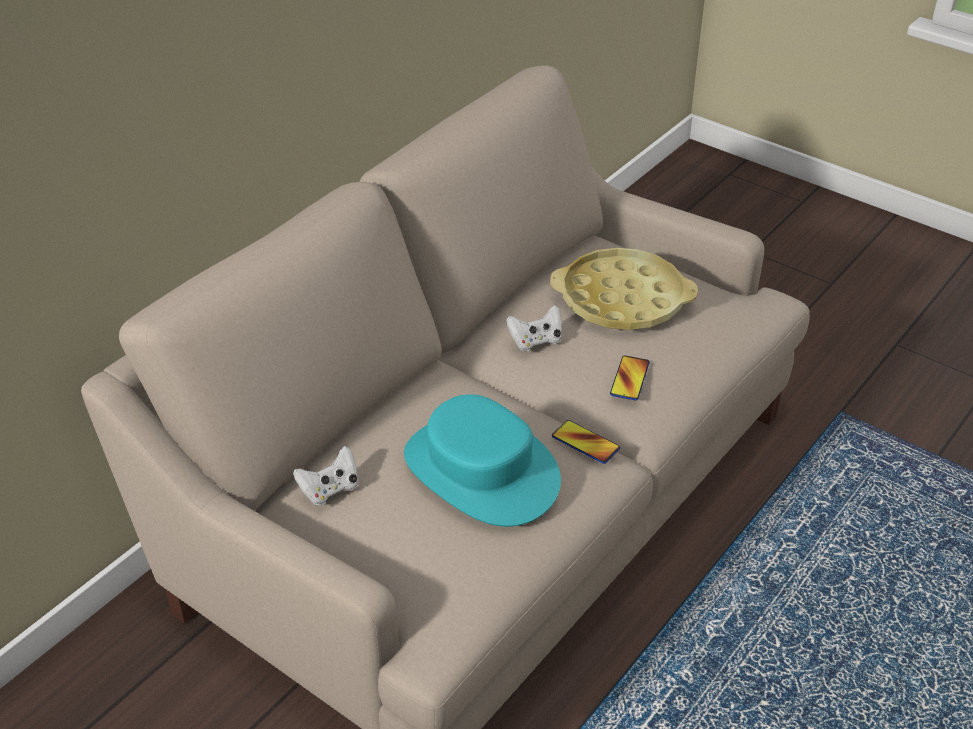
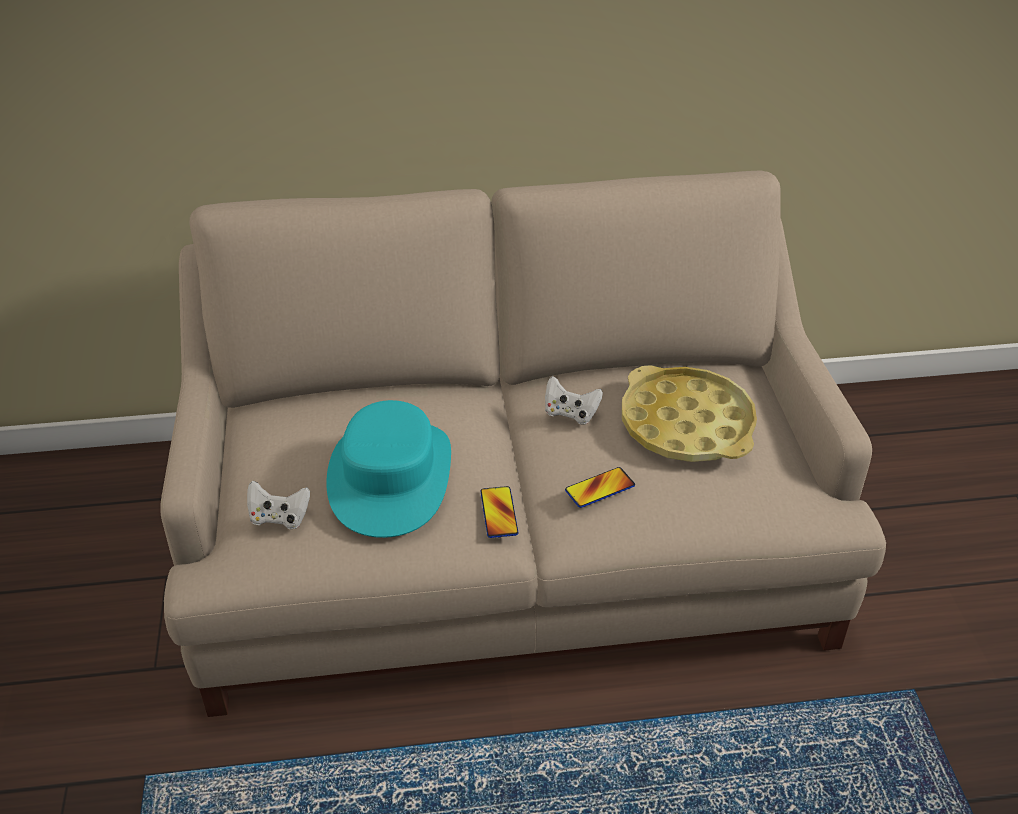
camera: 45 degrees right, 0 degrees up
(330, 490) = (285, 422): white game controller -> white game controller (279, 518)

